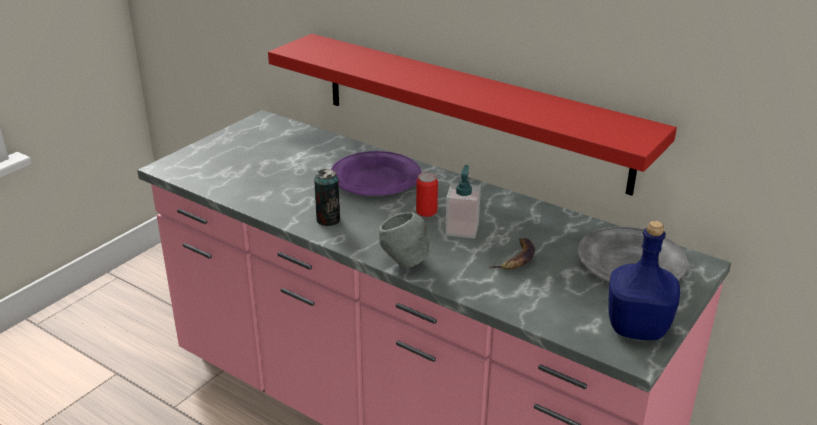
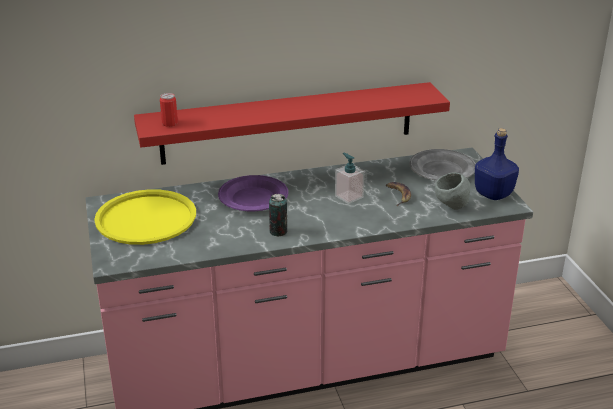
camera: 50 degrees left, 0 degrees up
(262, 148) = (146, 218): none -> yellow tray
(404, 262) = (358, 227): grey bowl -> grey bowl (451, 207)
(426, 212) = (315, 198): can -> can (169, 123)

